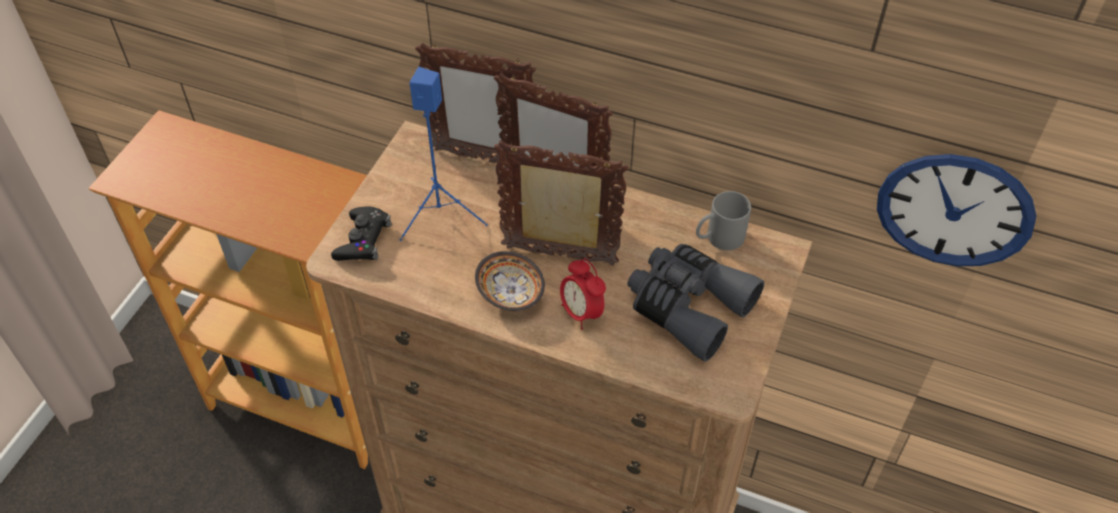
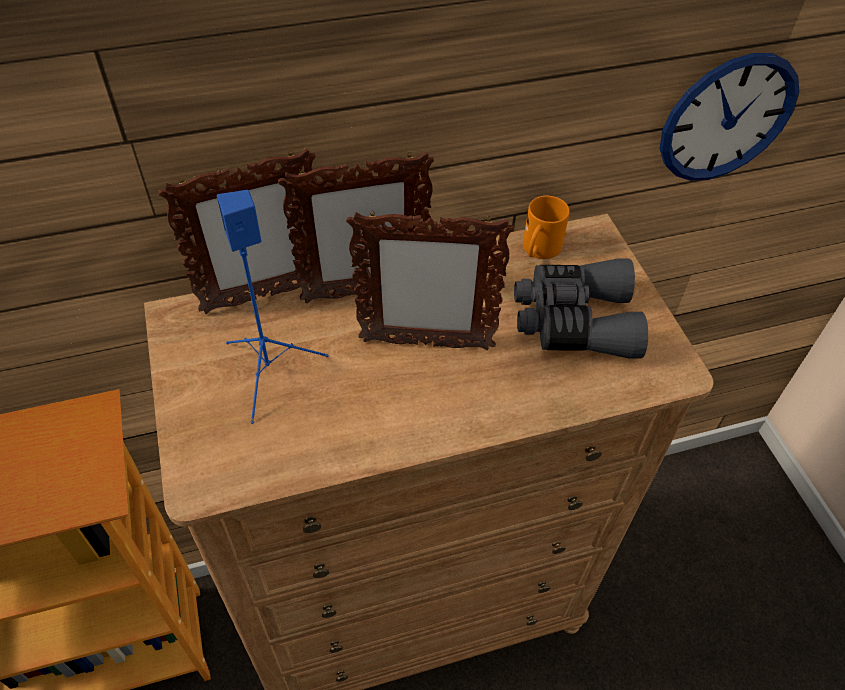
camera: 40 degrees left, 0 degrees up
(363, 240) = (211, 447): black game controller -> none
(510, 293) = (413, 406): bowl -> none
(560, 256) = (425, 344): picture frame -> picture frame turned 150 degrees counterclockwise
(581, 313) = (494, 383): alarm clock -> none
(718, 238) = (539, 251): grey mug -> orange mug

